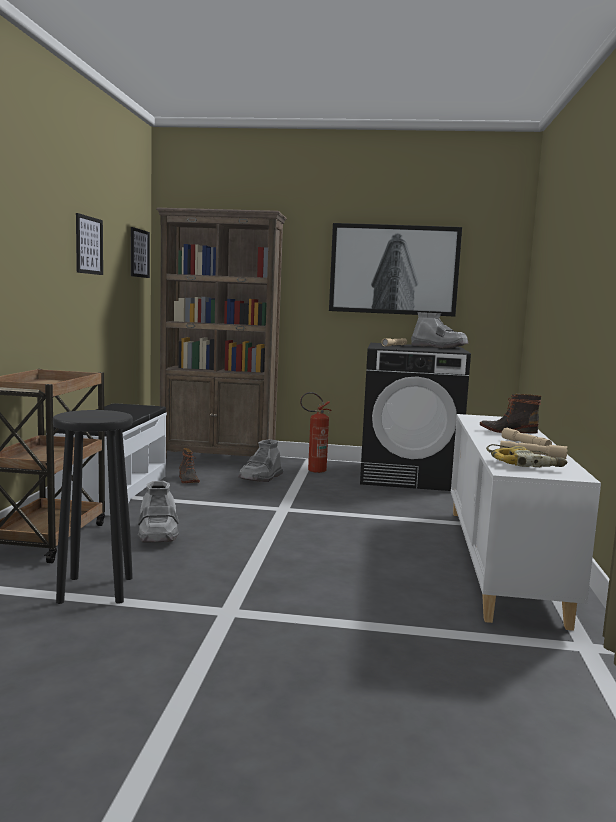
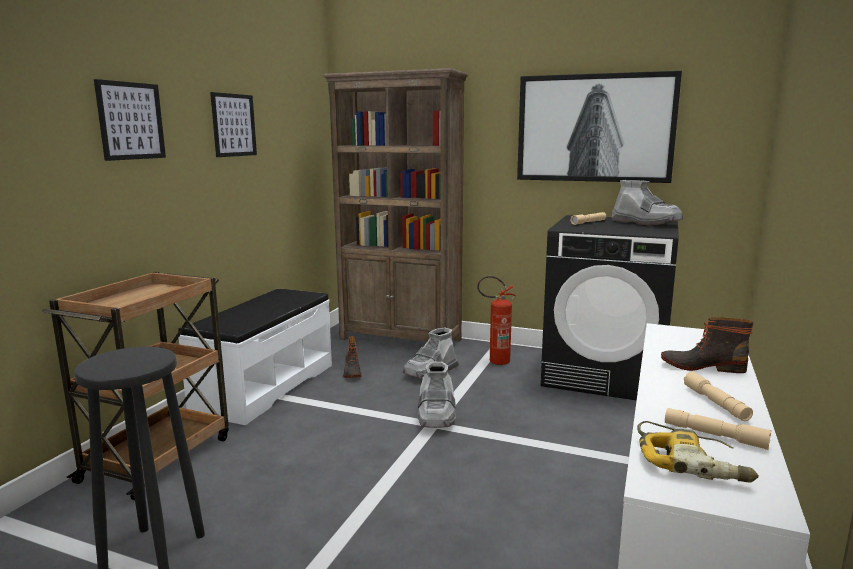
camera: 15 degrees right, 5 degrees up
(139, 253) = (313, 124): picture -> picture (131, 121)
(158, 535) = (273, 460): grey boot -> grey boot (436, 416)

